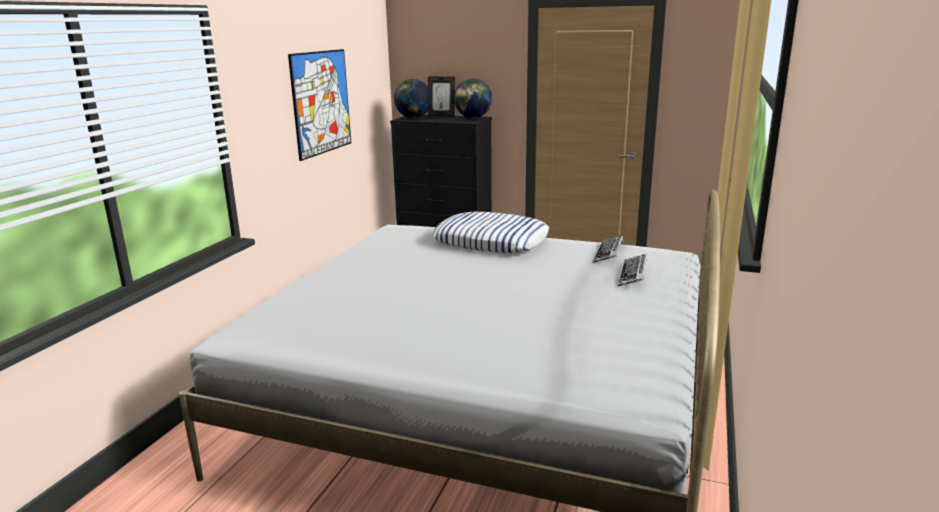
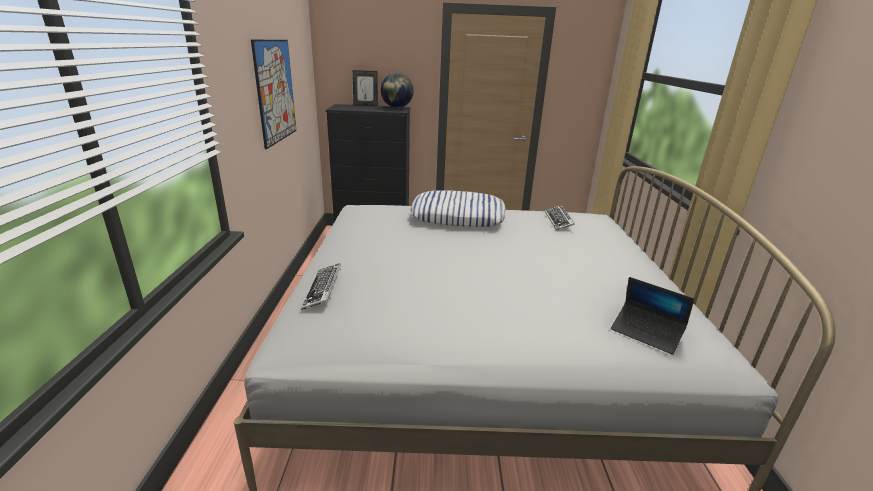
camera: 20 degrees left, 5 degrees up
(413, 118) = (344, 107): globe -> none
(579, 364) = (646, 333): none -> laptop
(632, 275) = (596, 239): keyboard -> keyboard (323, 290)

